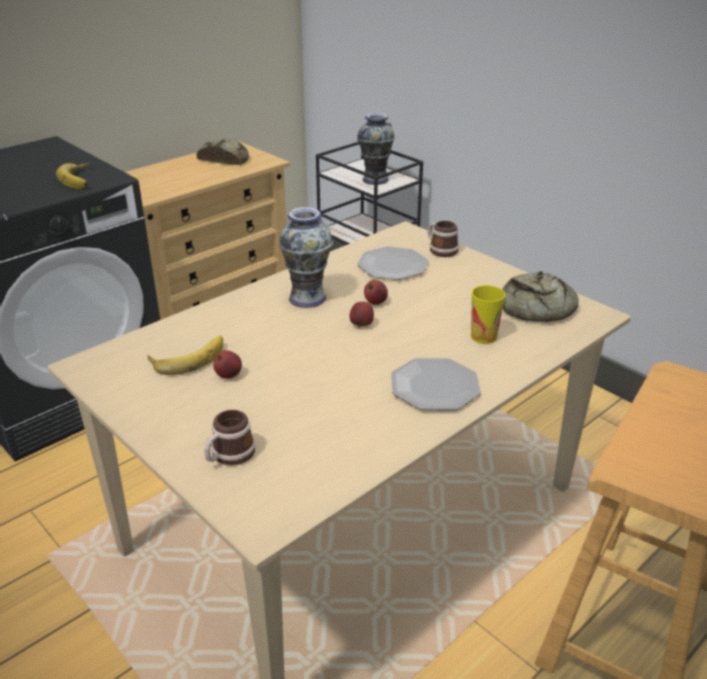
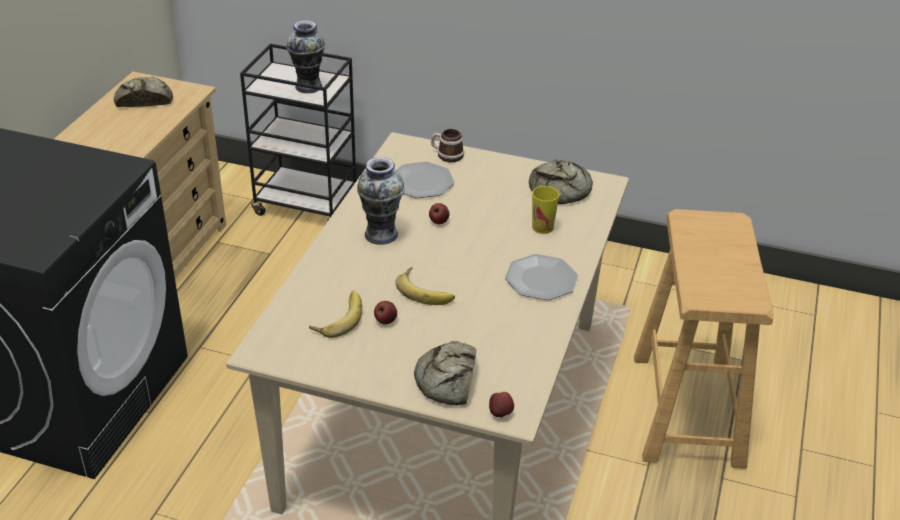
camera: 30 degrees left, 5 degrees up
(81, 179) = (98, 175): banana -> banana (426, 290)
(228, 456) = (447, 380): mug -> bread
(361, 325) = (446, 245): apple -> apple (501, 414)

